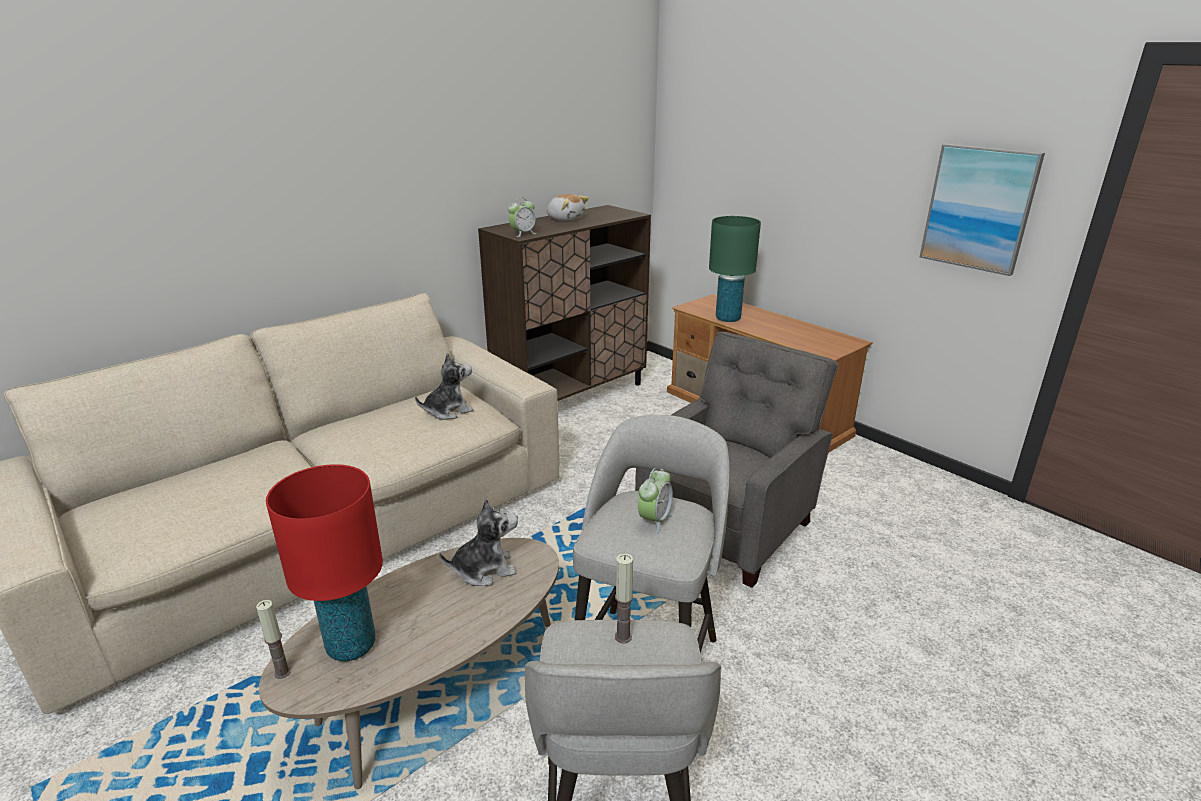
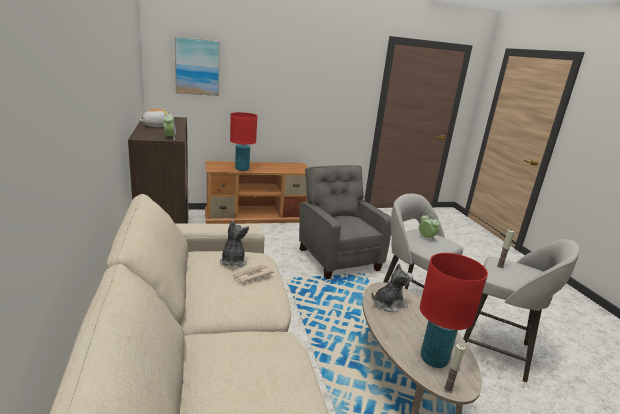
camera: 65 degrees left, 5 degrees down
(423, 431) = (252, 275): none -> newspaper
(484, 569) = (389, 304): plush toy -> plush toy turned 60 degrees clockwise
(727, 318) = (242, 169): green table lamp -> red table lamp
(979, 208) = (343, 97): picture -> picture (197, 67)

